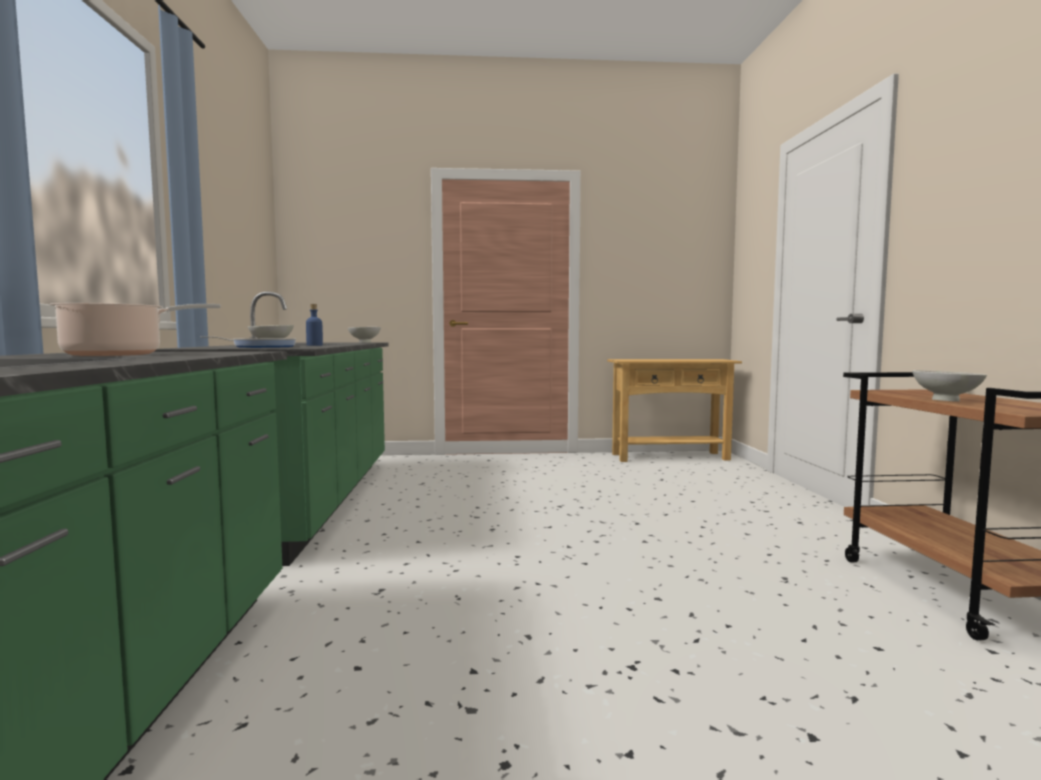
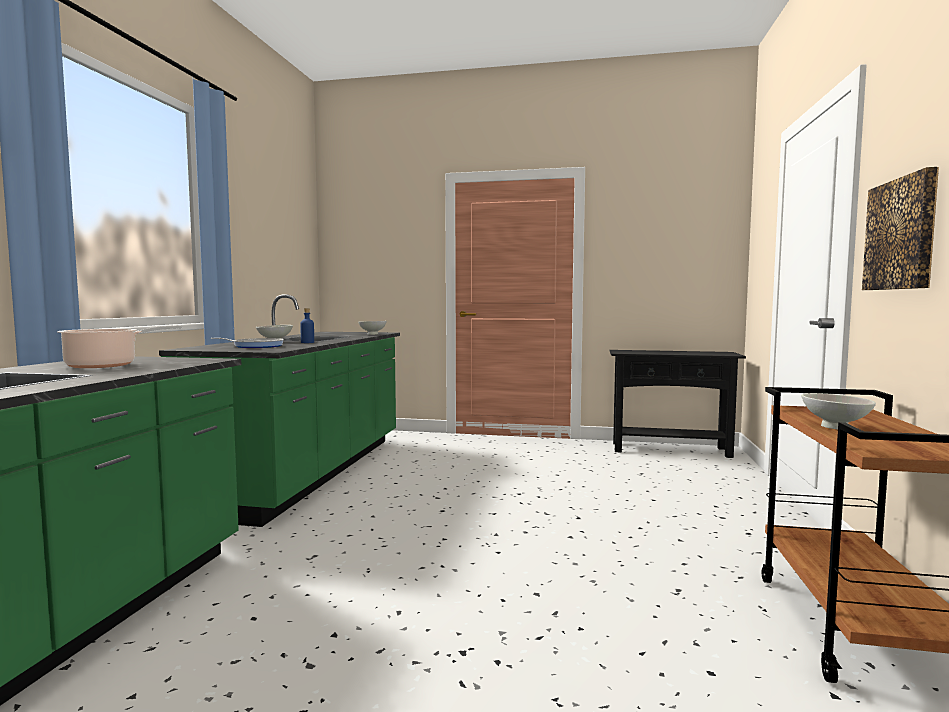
camera: 15 degrees right, 0 degrees up
(670, 457) = (670, 450): beige console table -> black console table
(957, 227) = (901, 234): none -> picture

